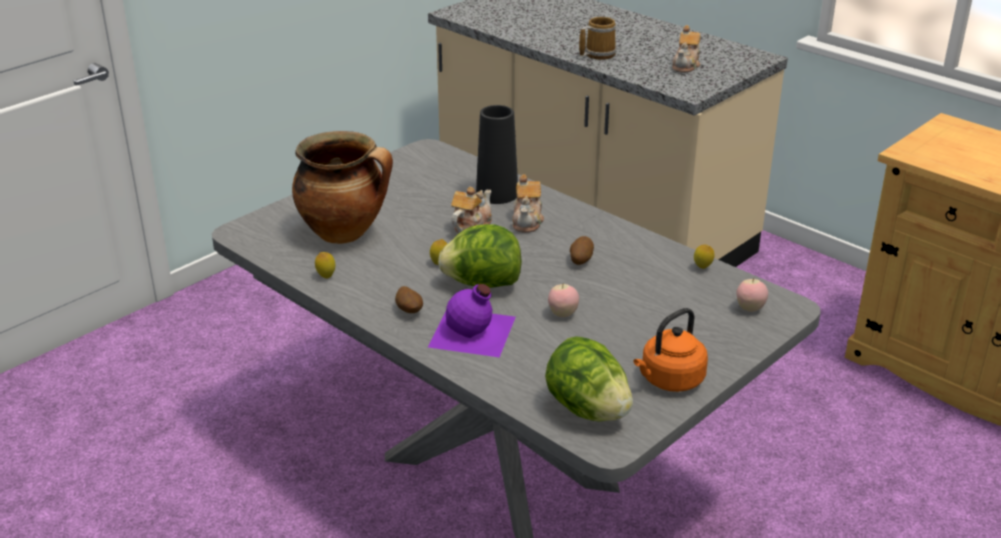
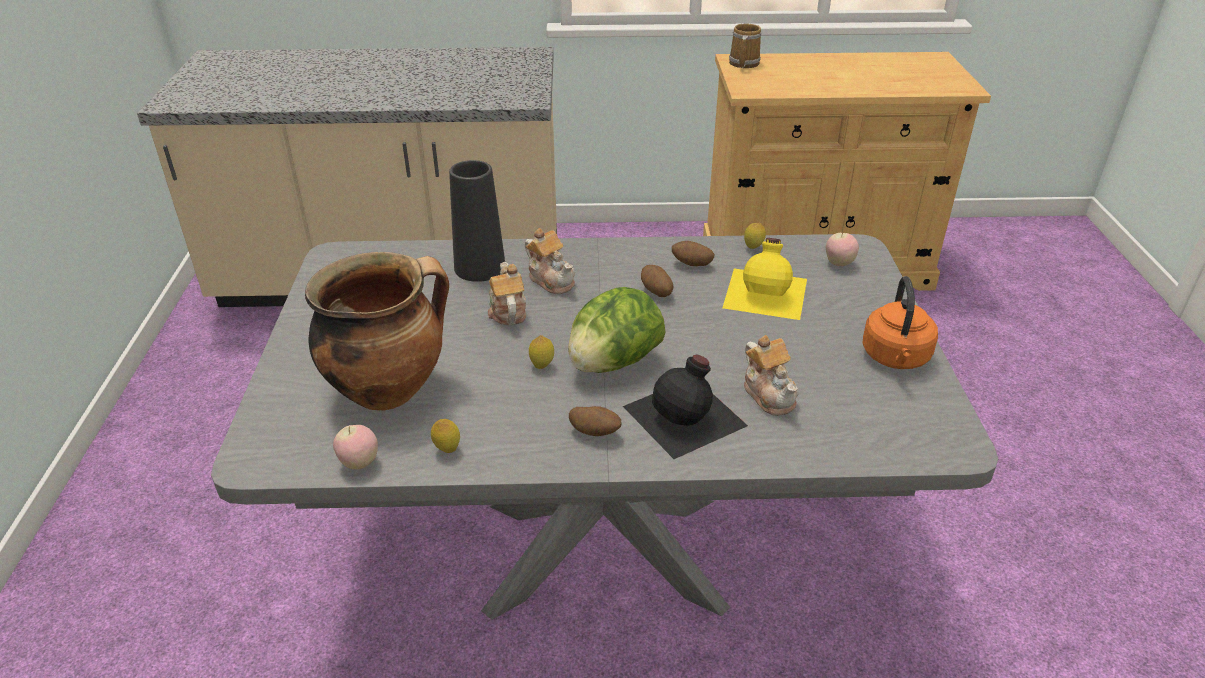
camera: 45 degrees left, 5 degrees up
(473, 332) = (686, 416): purple bottle -> black bottle
(563, 314) = (726, 350): apple -> apple (359, 463)
(587, 409) = (891, 426): lettuce -> none
(597, 54) = (391, 95): mug -> mug (742, 63)
(636, 256) = (691, 265): none -> potato
(657, 298) = (767, 292): none -> yellow bottle
(686, 65) = (486, 79): teapot -> teapot (769, 394)

